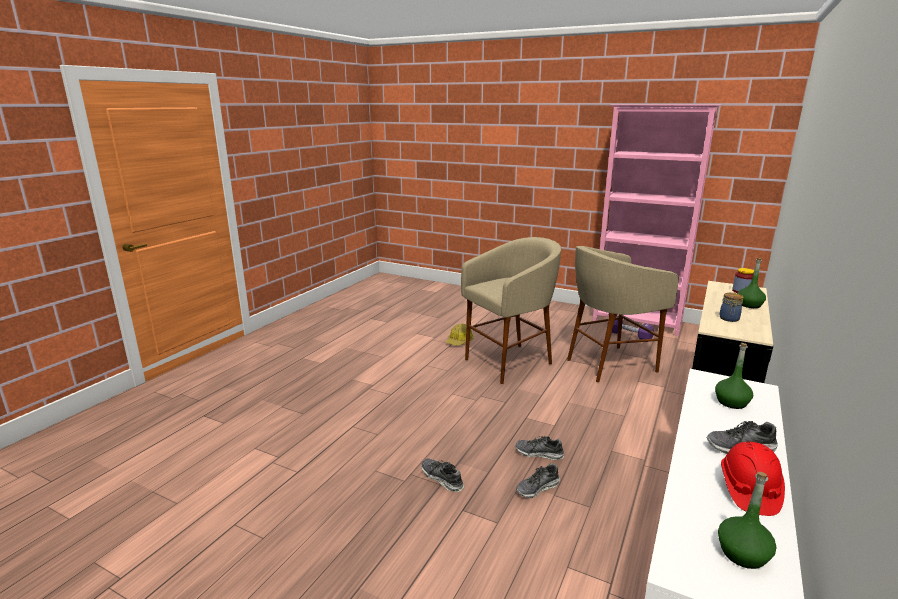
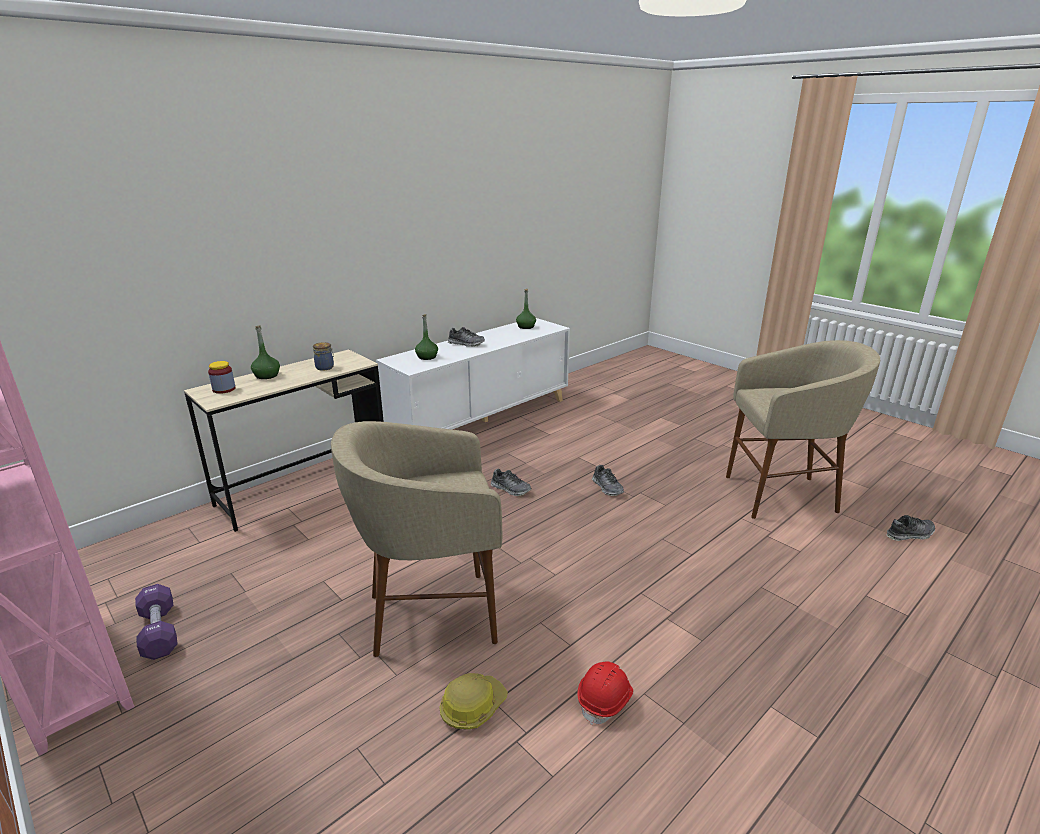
camera: 160 degrees left, 5 degrees up
(537, 488) = (534, 468): shoe -> shoe (909, 534)
(609, 364) = (298, 573): beige stool -> beige stool (781, 495)
(748, 490) = (492, 335): red hard hat -> red hard hat (605, 700)

